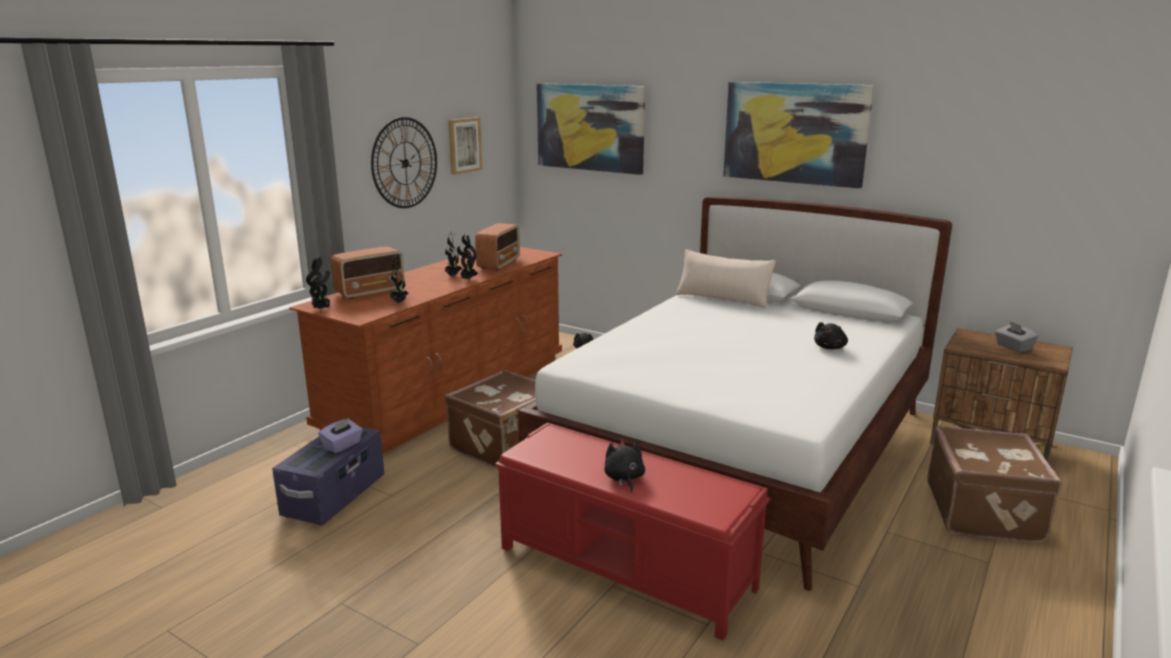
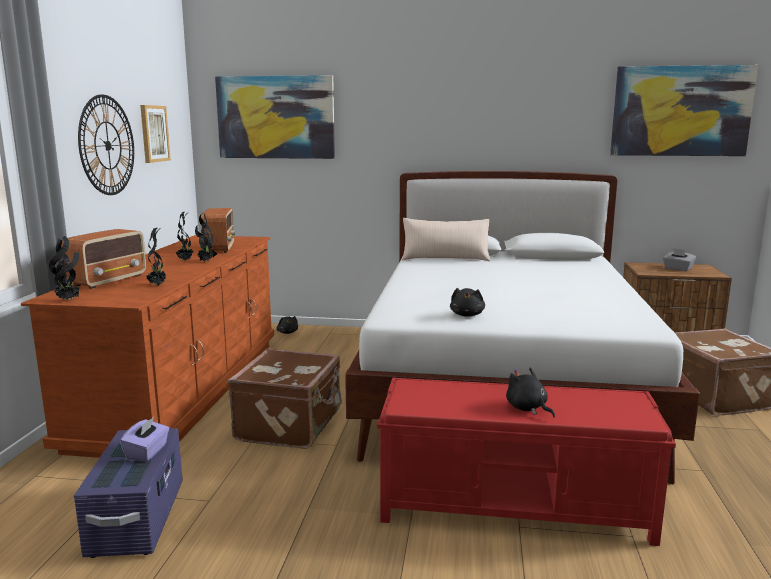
camera: 25 degrees left, 5 degrees down
(794, 133) = (479, 111): picture -> picture (680, 111)
(830, 347) = (579, 279): black plush toy -> black plush toy (467, 315)

